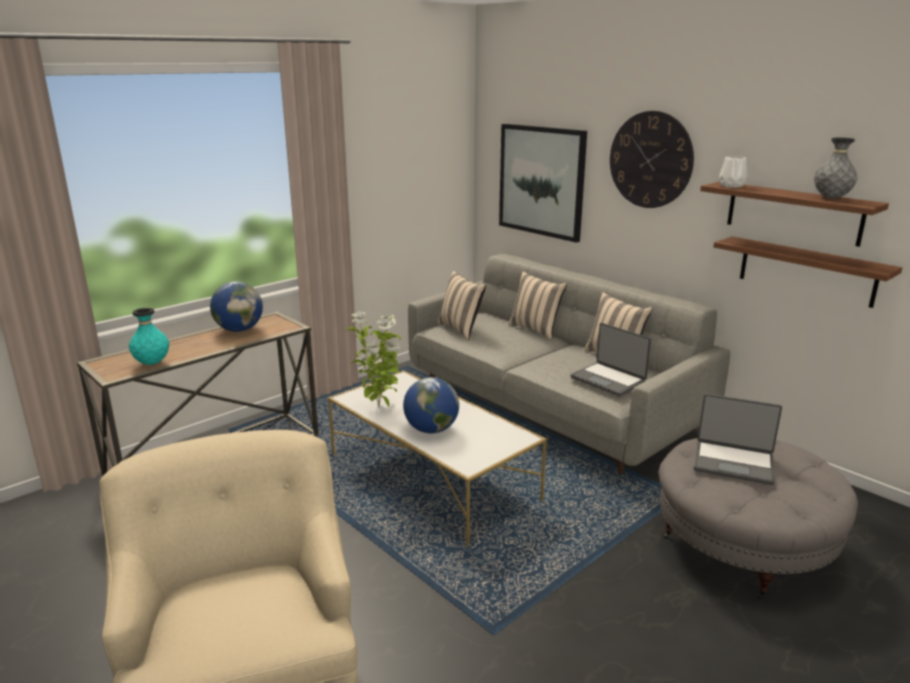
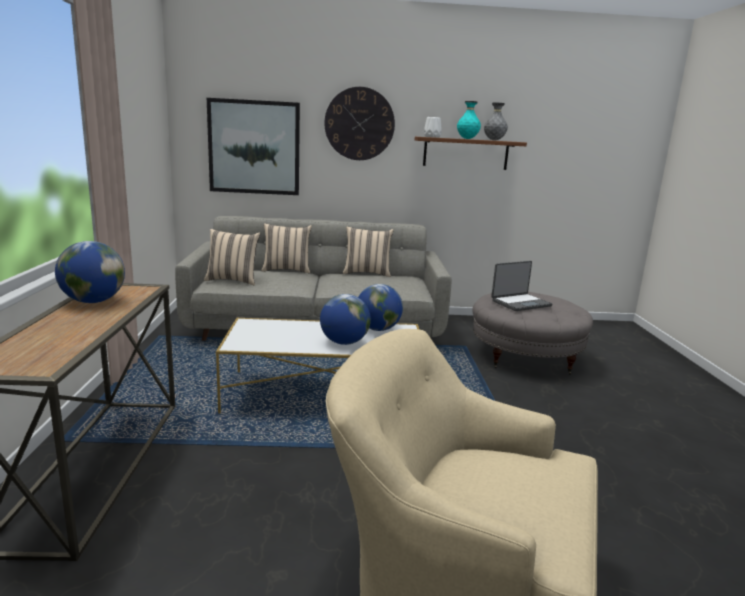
camera: 50 degrees left, 5 degrees down
(152, 363) = (66, 347): turquoise vase -> turquoise vase (467, 139)
(380, 407) = (275, 343): potted plant -> none
(492, 428) = (378, 329): none -> globe
(609, 380) = (394, 283): laptop -> none
(806, 271) = (476, 190): shelf -> none

